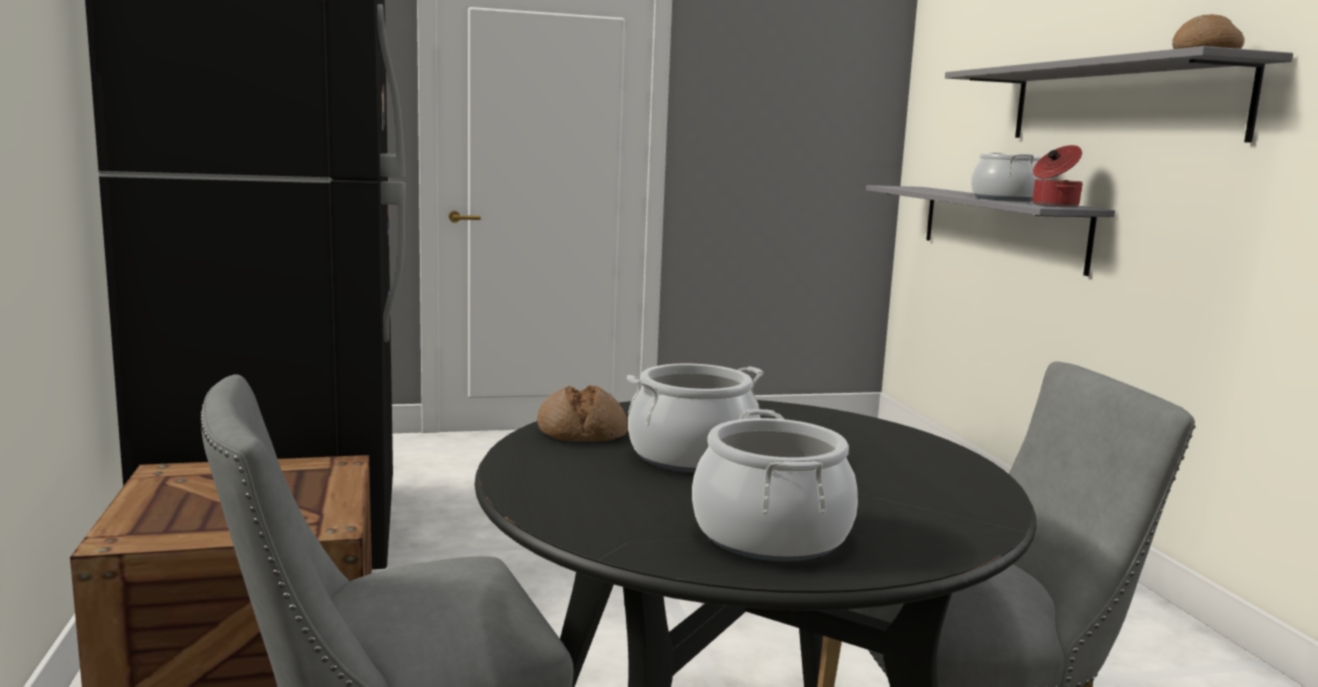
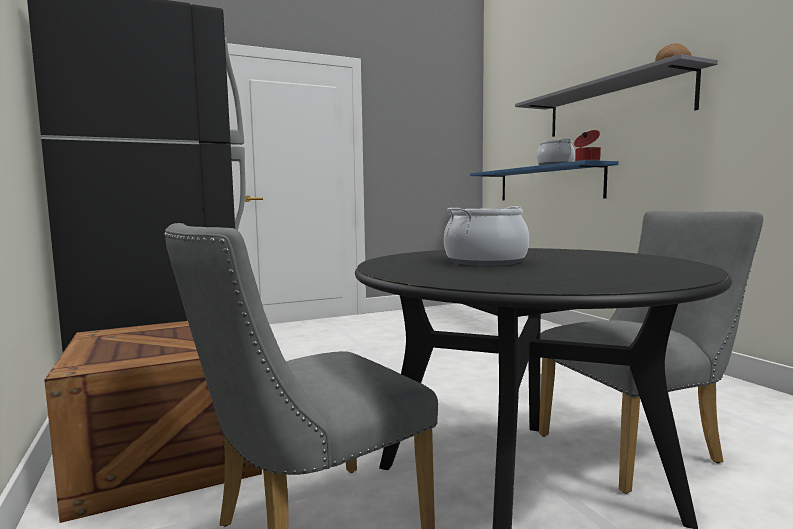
camera: 10 degrees left, 5 degrees down
(581, 432) = (405, 259): bread -> none
(770, 535) = (587, 278): cooking pot -> none
(1000, 226) = (548, 184): grey shelf -> blue shelf

